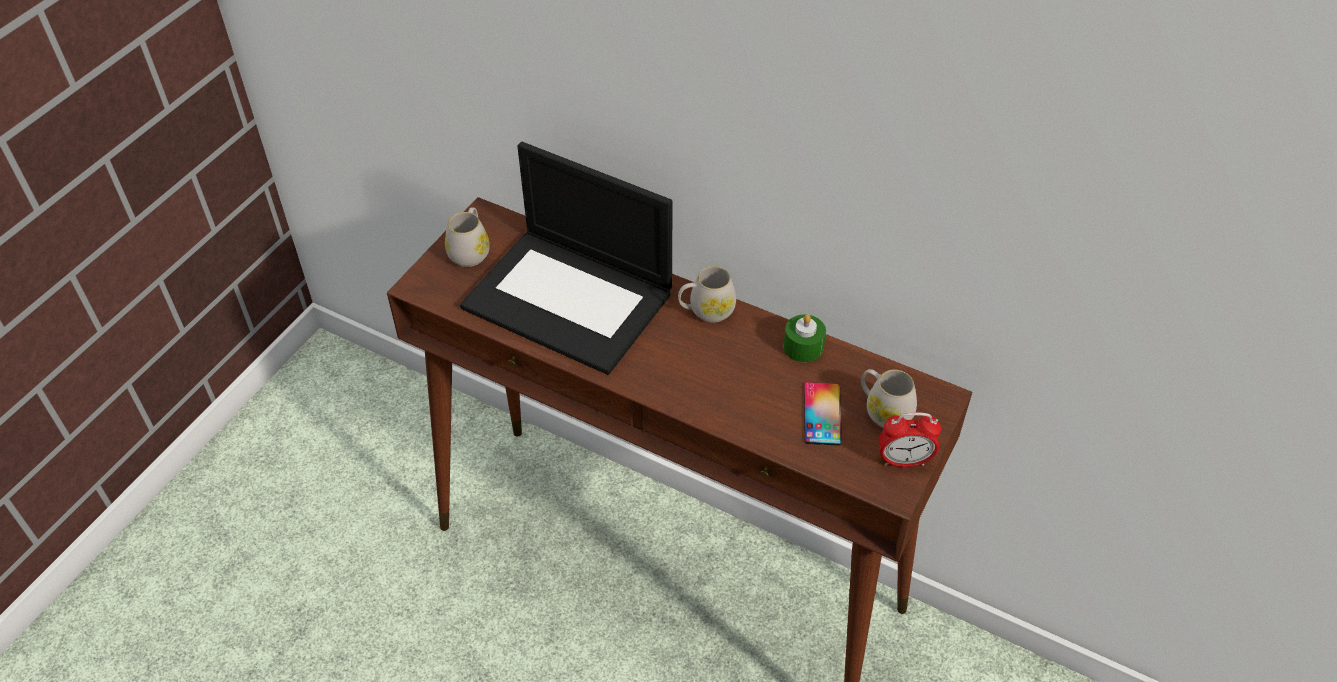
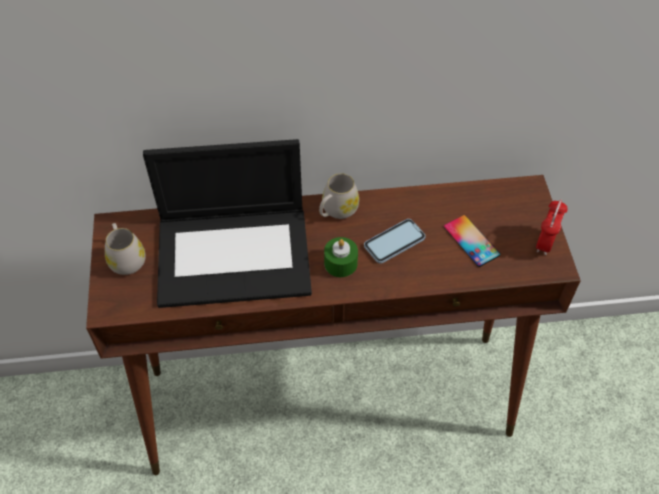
camera: 35 degrees left, 5 degrees up
(738, 371) = (394, 242): none -> phone
(803, 347) = (420, 201): green candle -> green candle (340, 263)
(883, 410) = (505, 217): white mug -> none
(904, 461) = (545, 243): alarm clock -> alarm clock turned 150 degrees clockwise

